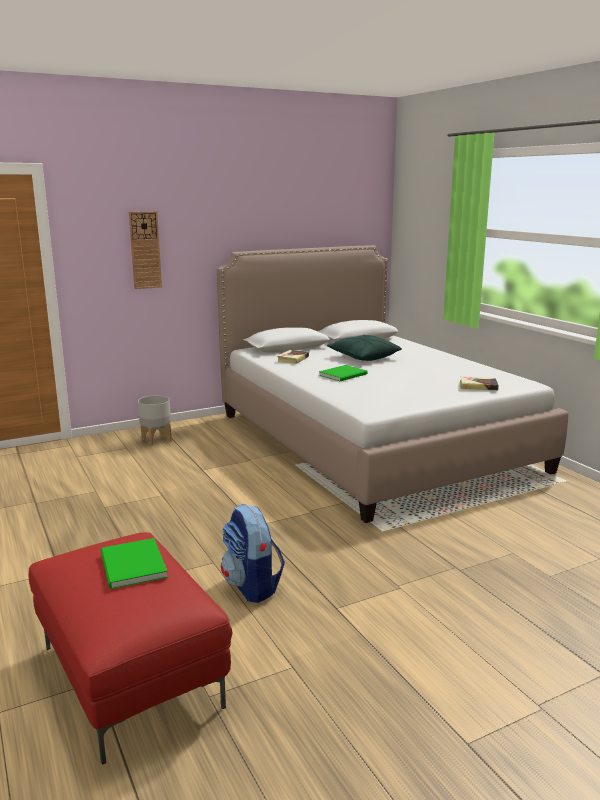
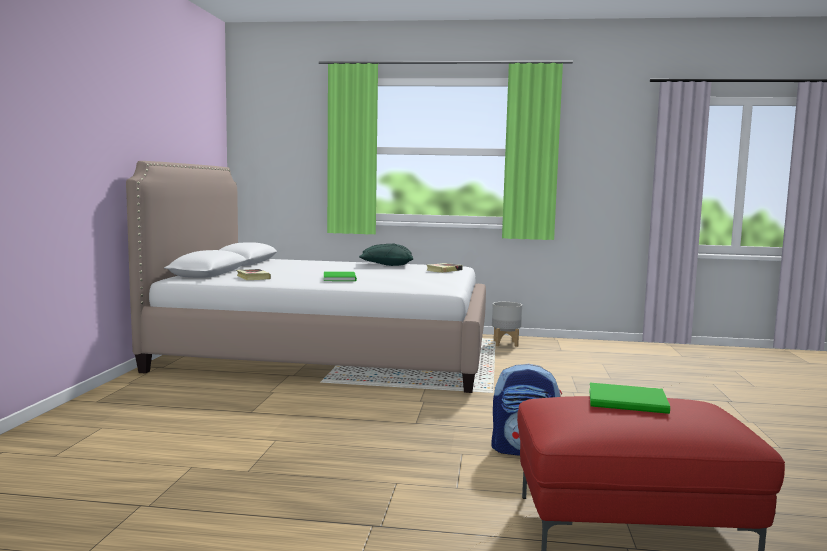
camera: 55 degrees left, 10 degrees down
(145, 250) = (58, 148): wall clock -> none
(156, 440) = (118, 410): grey planter -> grey planter (505, 343)
(363, 357) = (303, 270): green pillow -> green pillow (386, 265)

